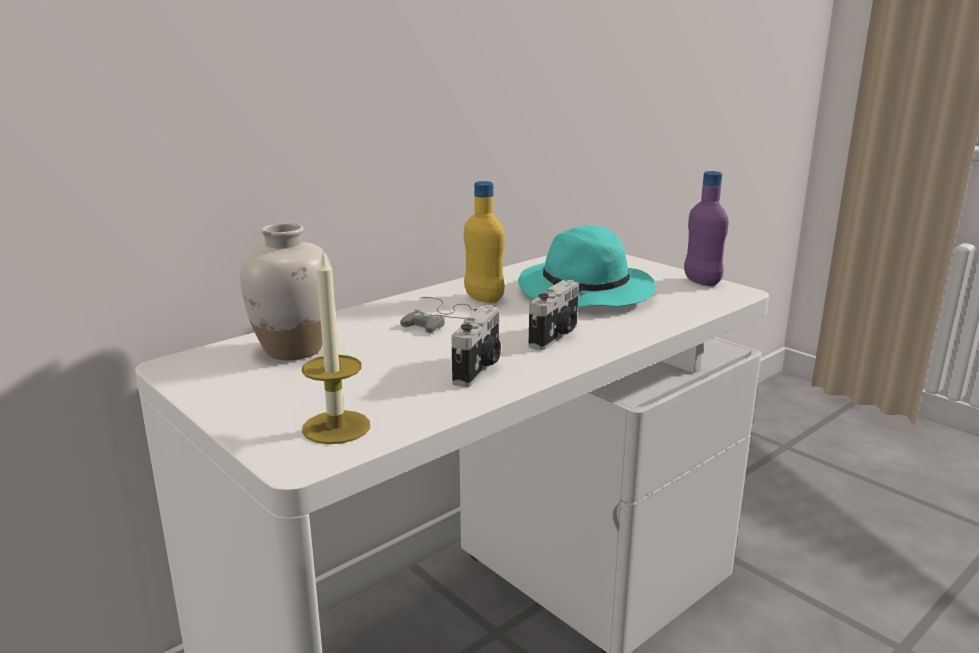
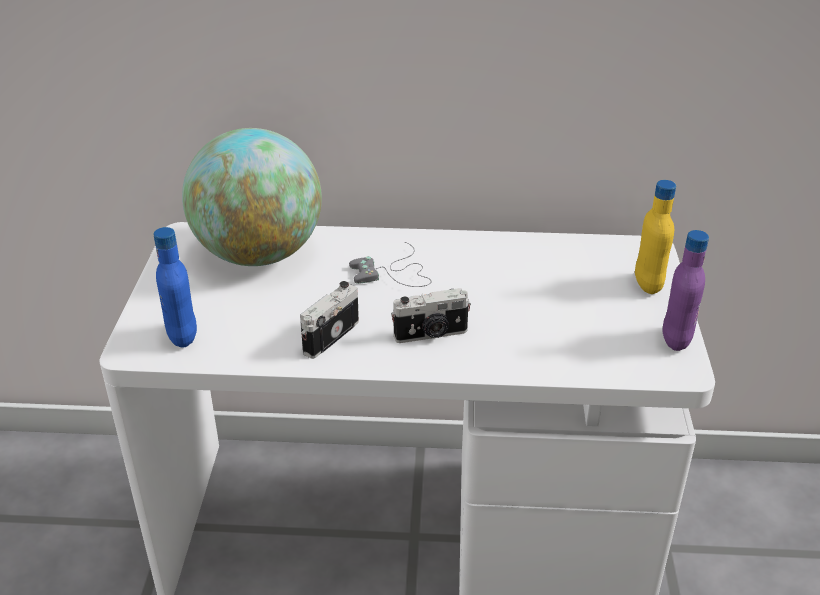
camera: 45 degrees right, 15 degrees up
(294, 350) = (259, 255): white vase -> globe
(336, 427) = (182, 336): candle -> blue bottle
(479, 369) = (329, 336): camera -> camera turned 150 degrees clockwise
(483, 298) = (455, 264): yellow bottle -> yellow bottle (648, 284)
(587, 294) = (543, 301): turquoise hat -> none

